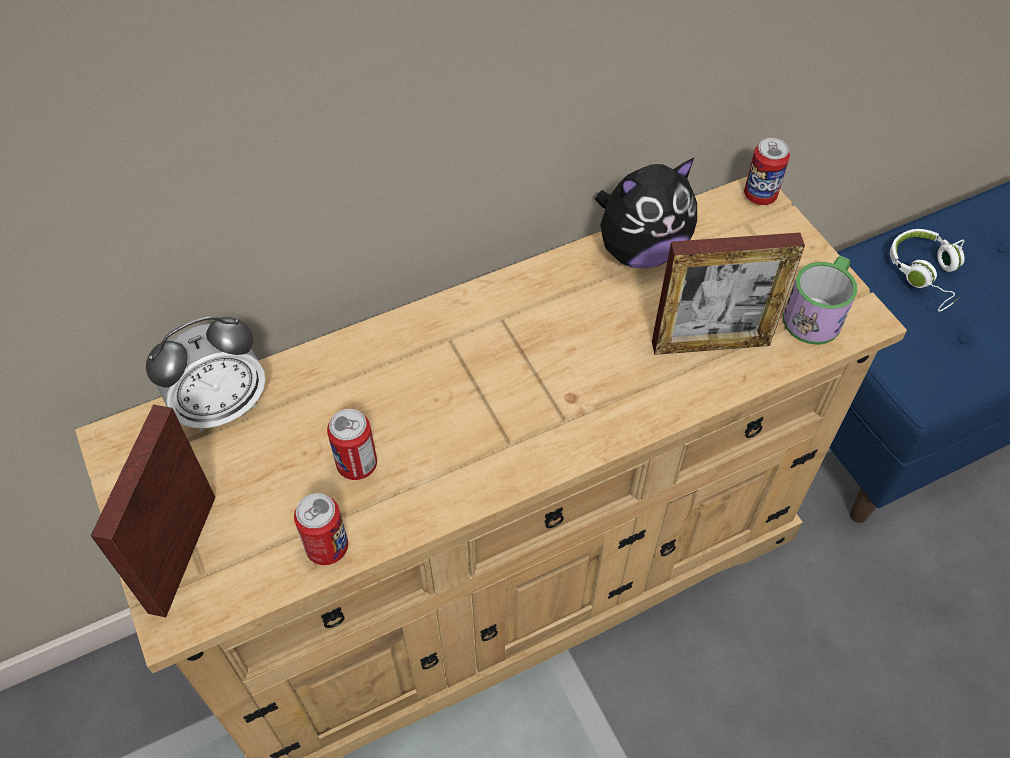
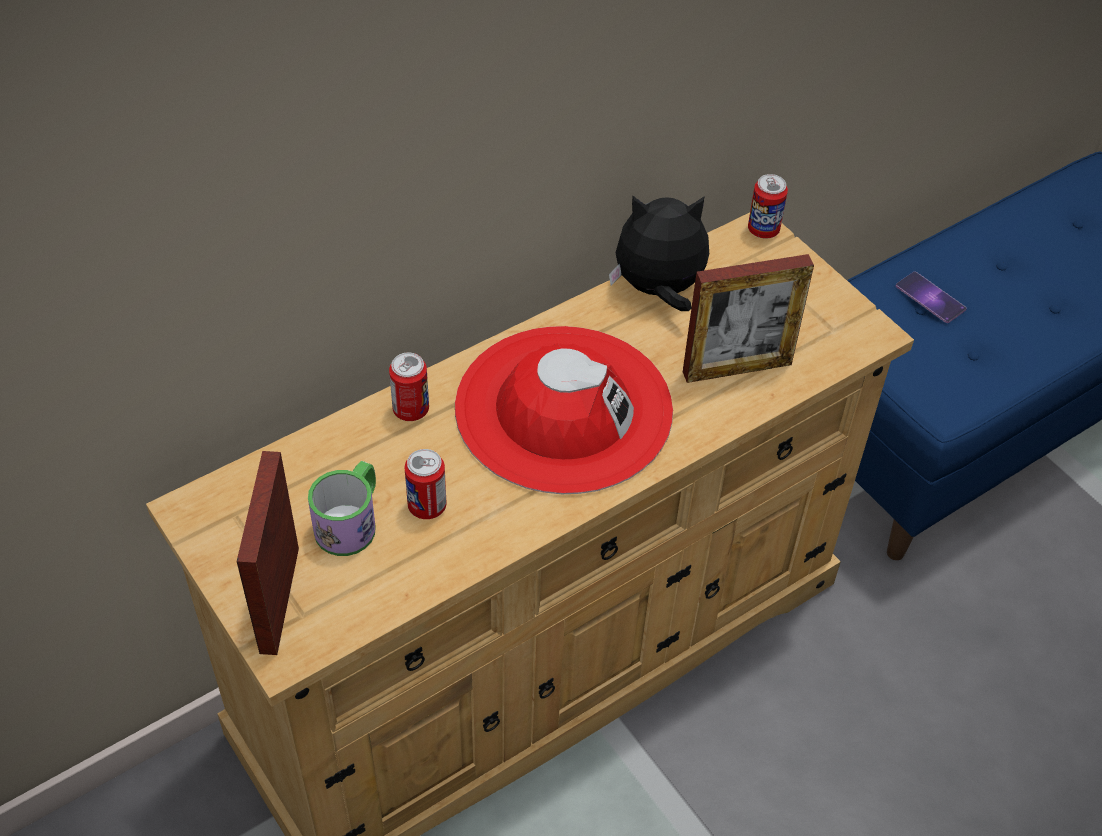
camera: 10 degrees left, 5 degrees down
(222, 407) = (286, 469): alarm clock -> none
(327, 547) = (414, 580): can -> can (411, 410)
(519, 370) = (563, 409): none -> red hat
(640, 250) = (658, 290): plush toy -> plush toy turned 150 degrees counterclockwise
(817, 313) = (830, 332): mug -> mug (351, 521)
(926, 275) = (930, 297): white headphones -> phone

